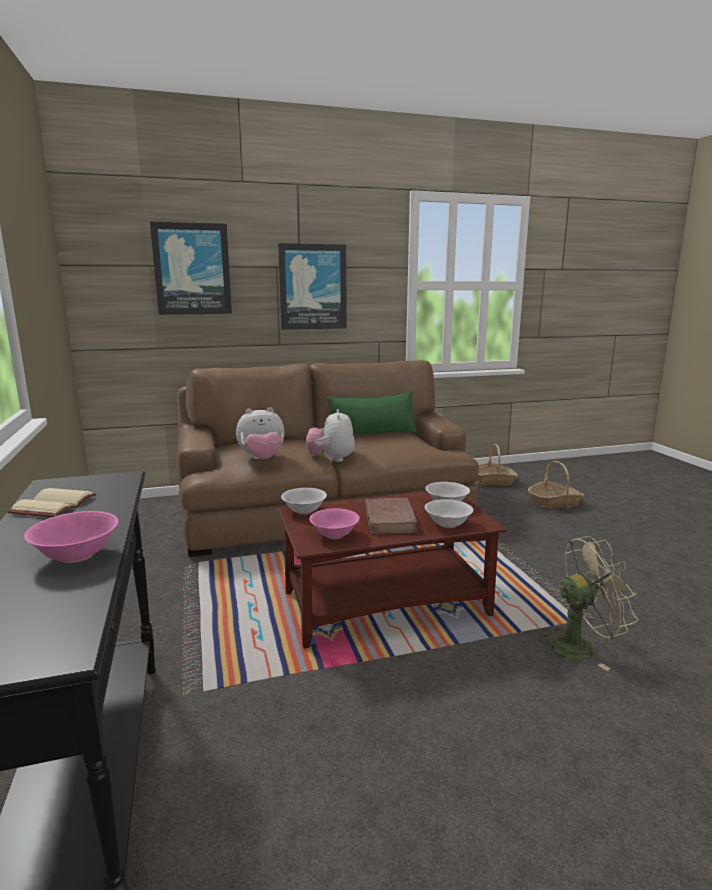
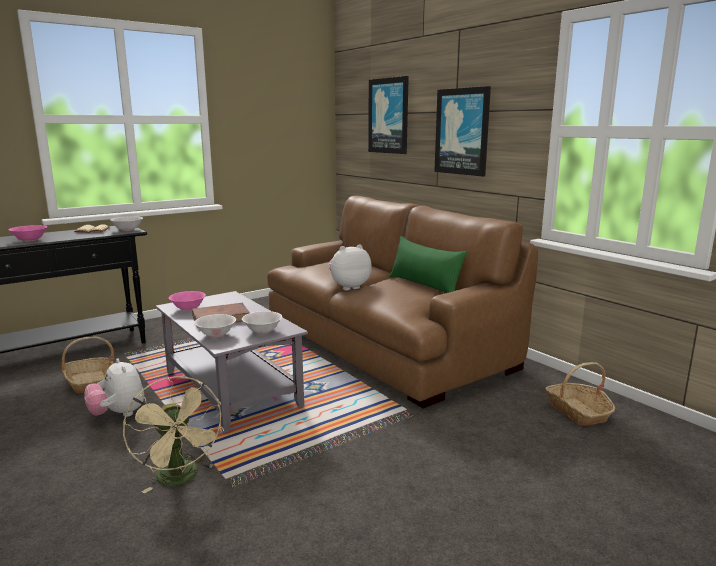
camera: 70 degrees right, 0 degrees up
(262, 459) = (313, 269): plush toy -> plush toy (118, 414)
(304, 511) = (229, 297): white bowl -> white bowl (127, 230)
(386, 603) = (232, 389): brown coffee table -> grey coffee table
(554, 502) = (550, 461): basket -> basket (90, 382)

